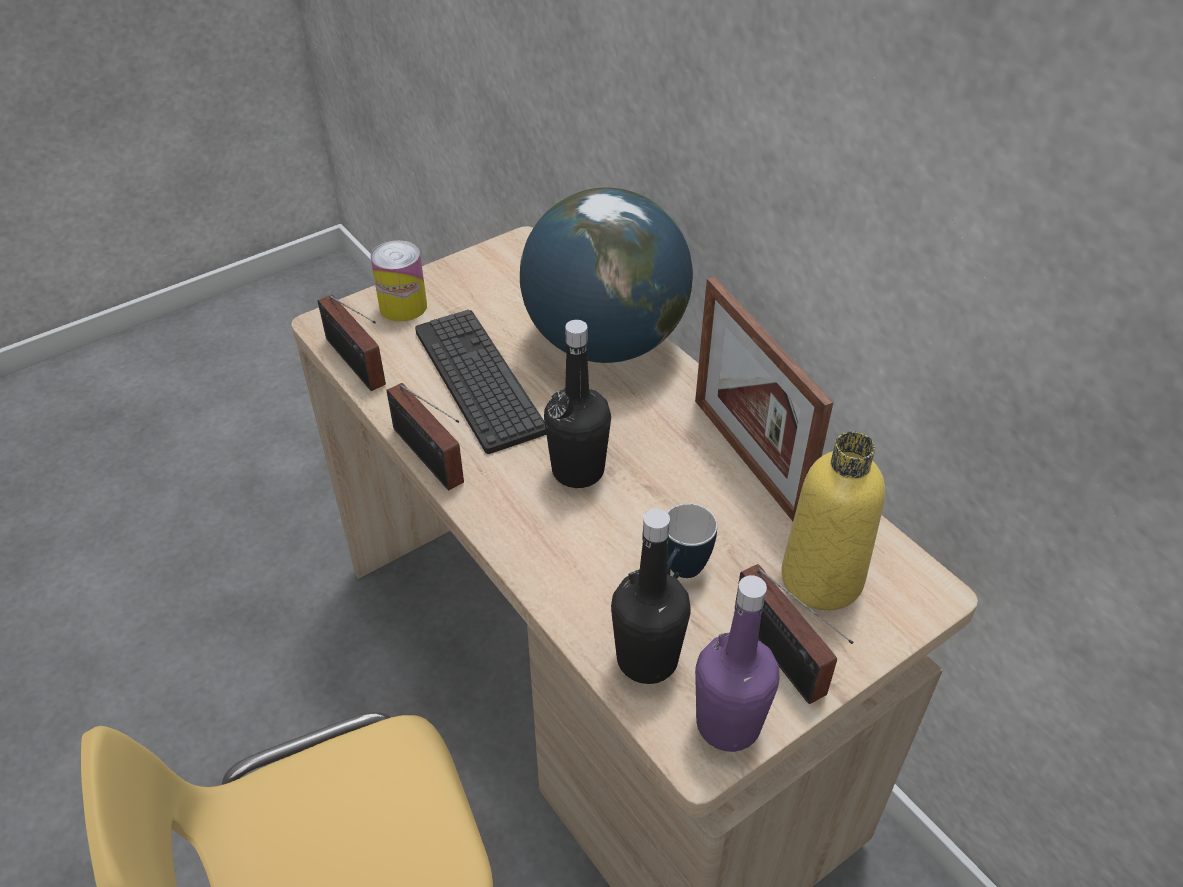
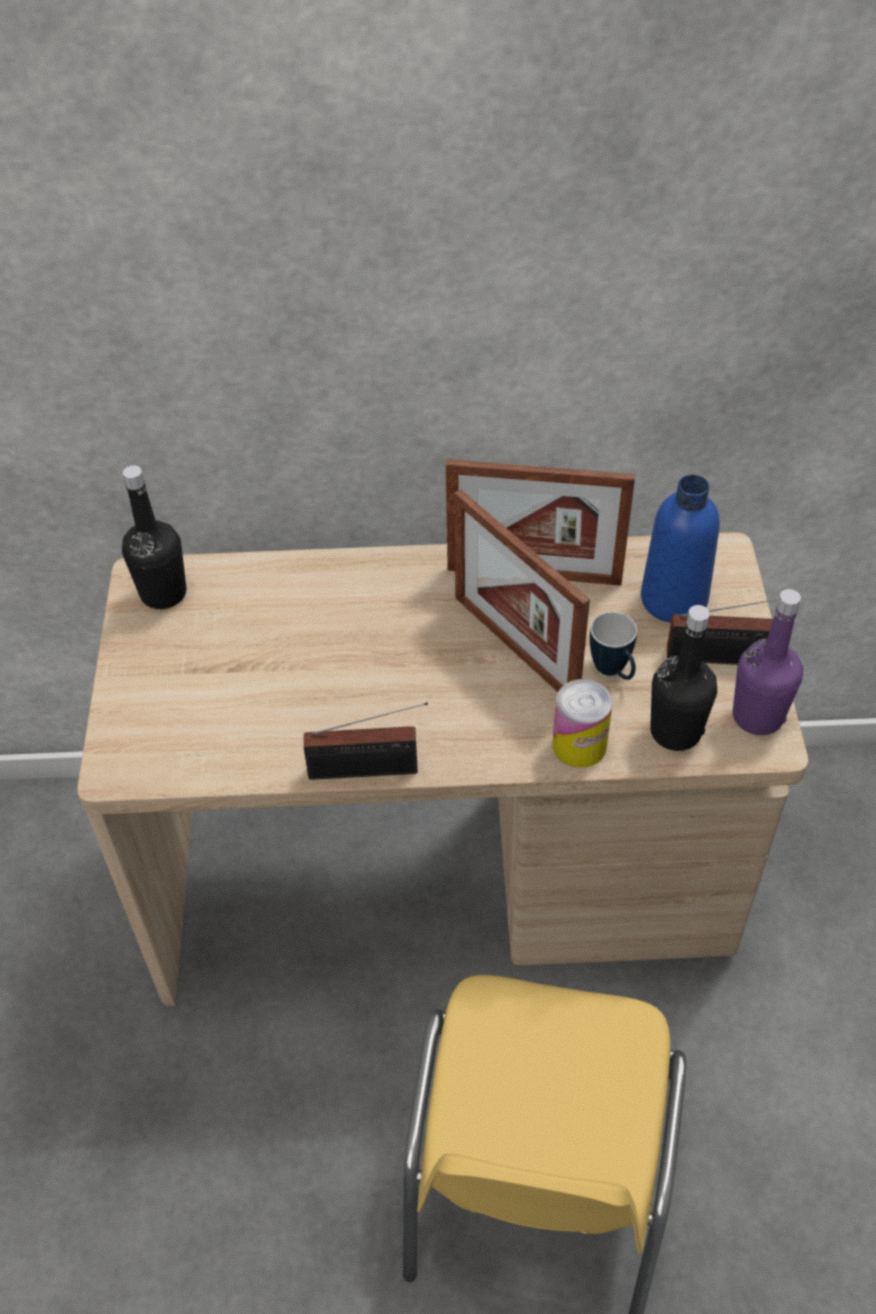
camera: 55 degrees left, 5 degrees up
(357, 365) = (198, 771): radio -> none
(403, 306) = (146, 702): can -> can (579, 745)
(478, 380) = (299, 693): keyboard -> none
(578, 470) = (462, 679): black bottle -> black bottle (163, 593)
(605, 343) = (330, 588): globe -> none
(645, 488) = (515, 648): none -> picture frame
(821, 578) = (673, 599): yellow bottle -> blue bottle

